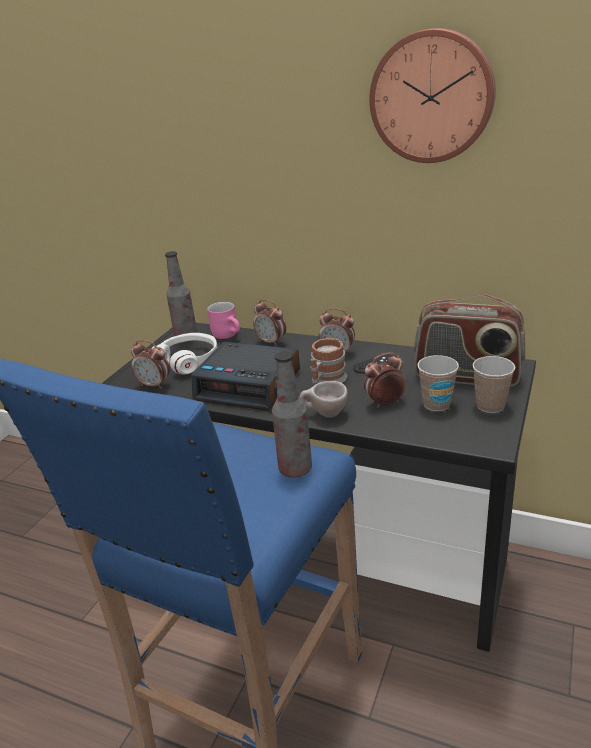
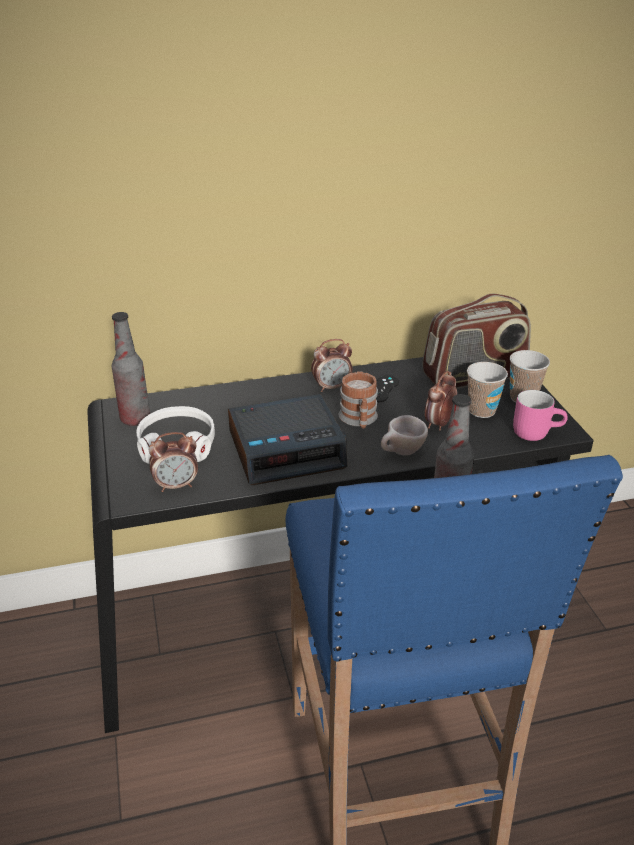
camera: 40 degrees left, 5 degrees up
(229, 334) = (183, 400): pink mug -> pink mug (535, 431)
(271, 342) = (246, 395): alarm clock -> none
(432, 97) = (418, 100): wall clock -> none

